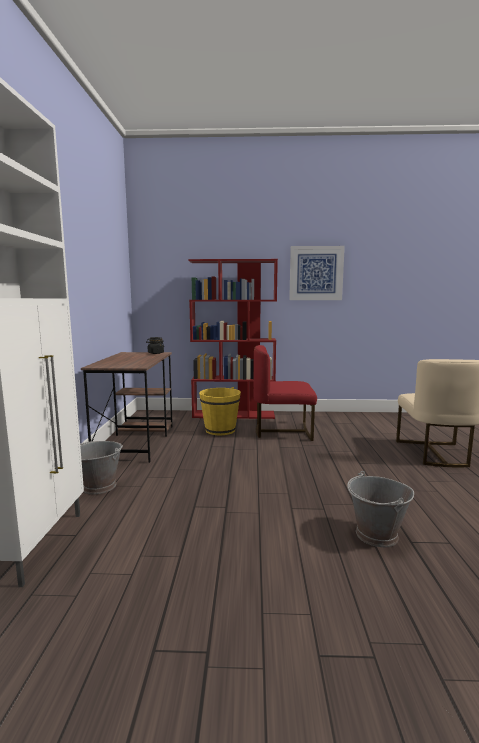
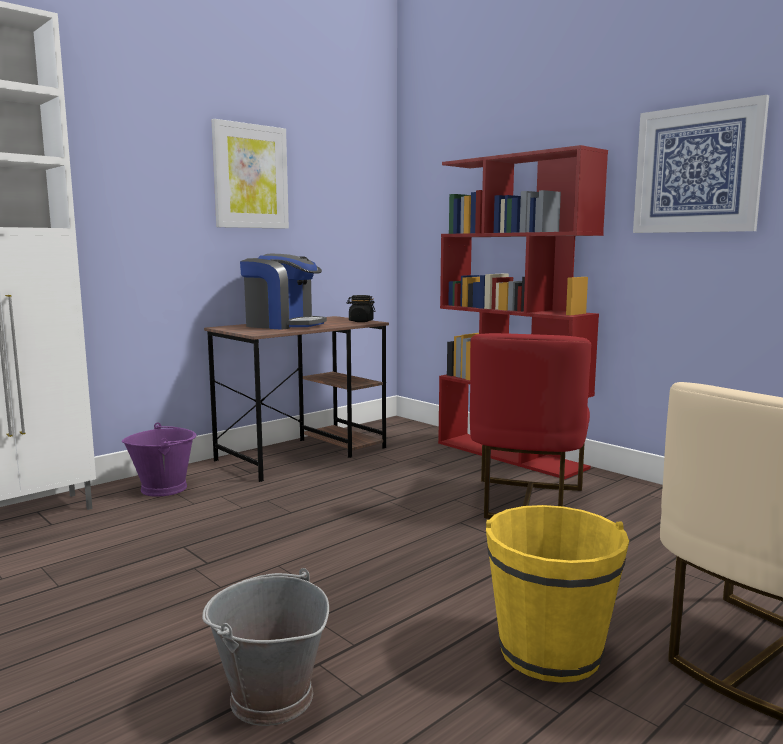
camera: 45 degrees right, 0 degrees up
(87, 260) = (250, 176): none -> picture
(99, 486) = (164, 488): grey bucket -> purple bucket
(125, 360) = (283, 325): none -> coffee machine
(220, 430) = (435, 470): yellow bucket -> yellow bucket (550, 652)
(283, 431) = (526, 502): red chair -> red chair turned 120 degrees counterclockwise

